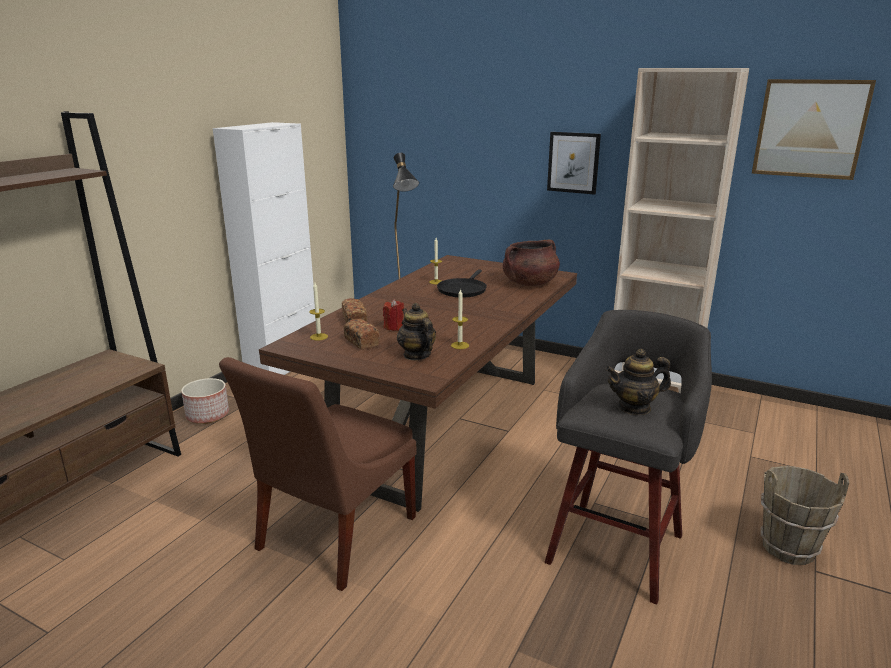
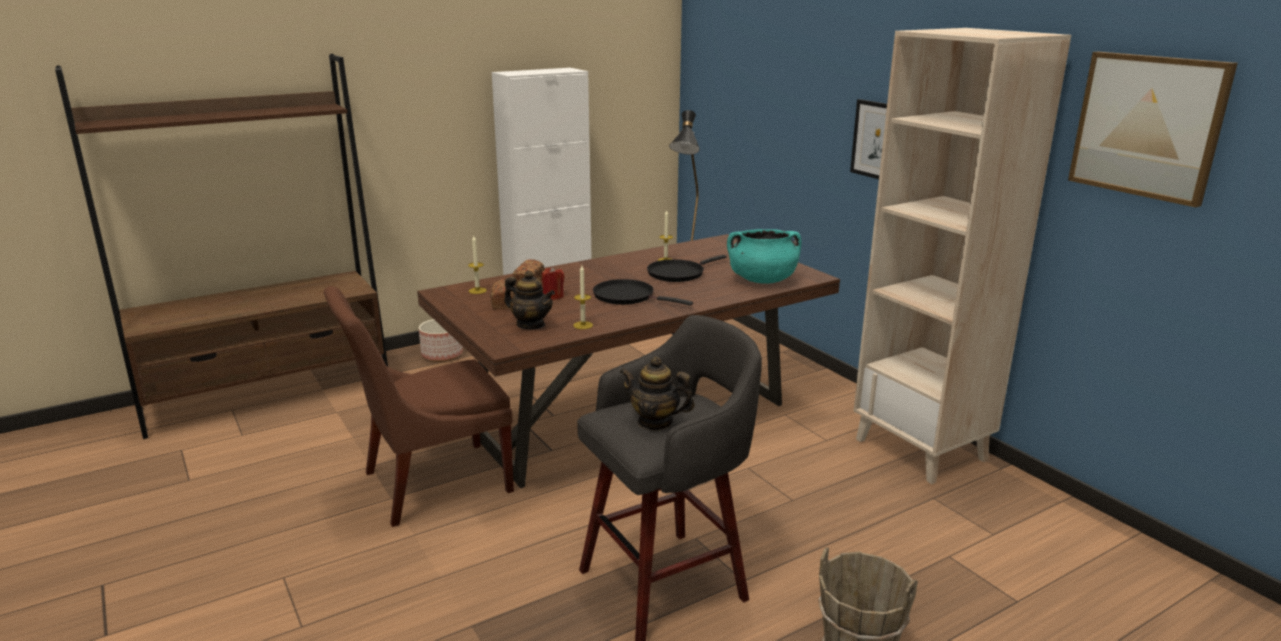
camera: 30 degrees right, 0 degrees up
(416, 355) = (530, 325): teapot -> teapot turned 120 degrees clockwise
(455, 315) = (628, 297): none -> black frying pan
(529, 283) = (762, 280): brown cooking pot -> turquoise cooking pot

